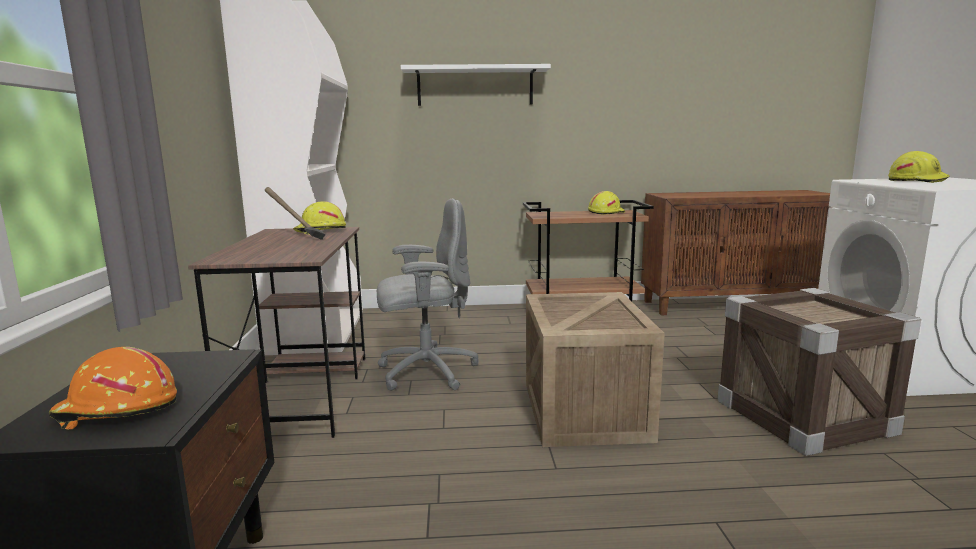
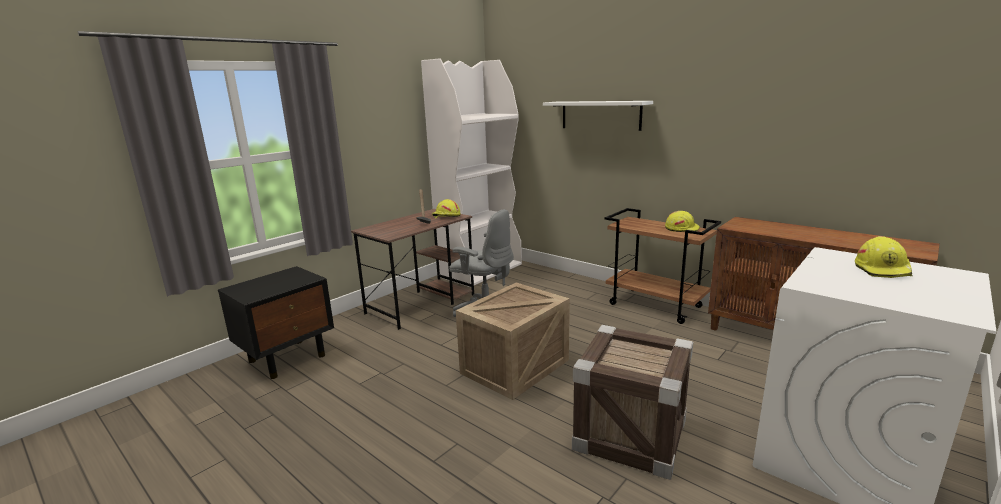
camera: 45 degrees right, 5 degrees up
(117, 410) = (257, 288): orange hard hat -> none

